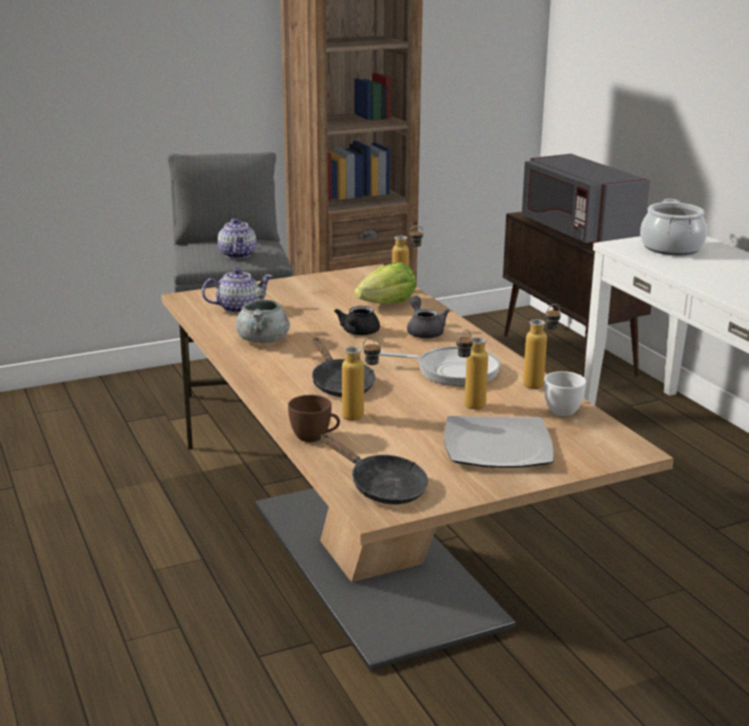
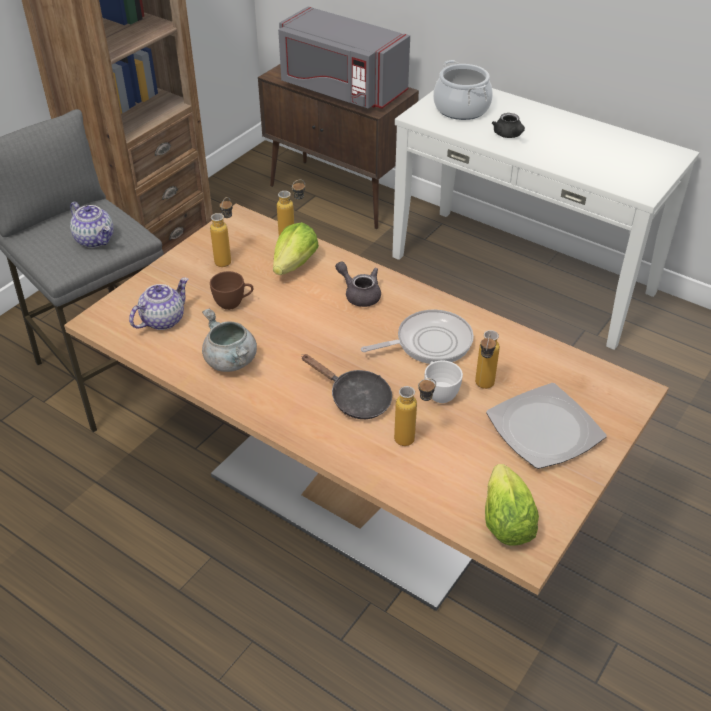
camera: 30 degrees left, 20 degrees up
(315, 437) = (399, 482): brown cup -> brown cup (233, 303)
(358, 333) = (306, 317): black teapot -> black teapot (509, 135)
(382, 487) = (506, 522): black frying pan -> lettuce
(540, 383) = (507, 332): bottle -> bottle (227, 259)
(562, 409) = (550, 359): white cup -> white cup (439, 392)

